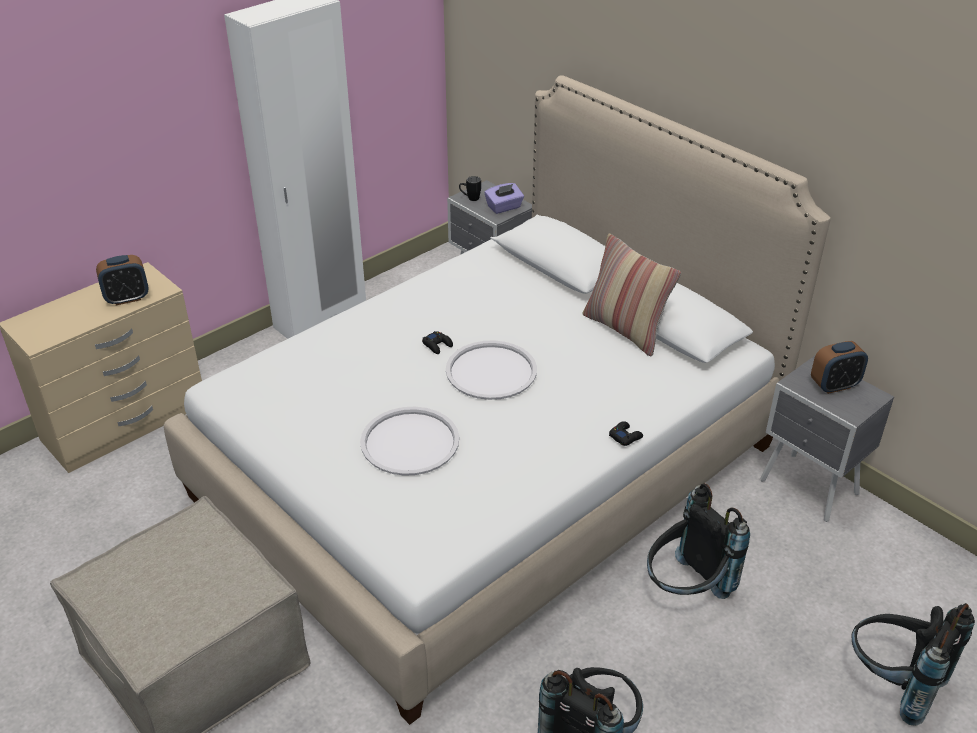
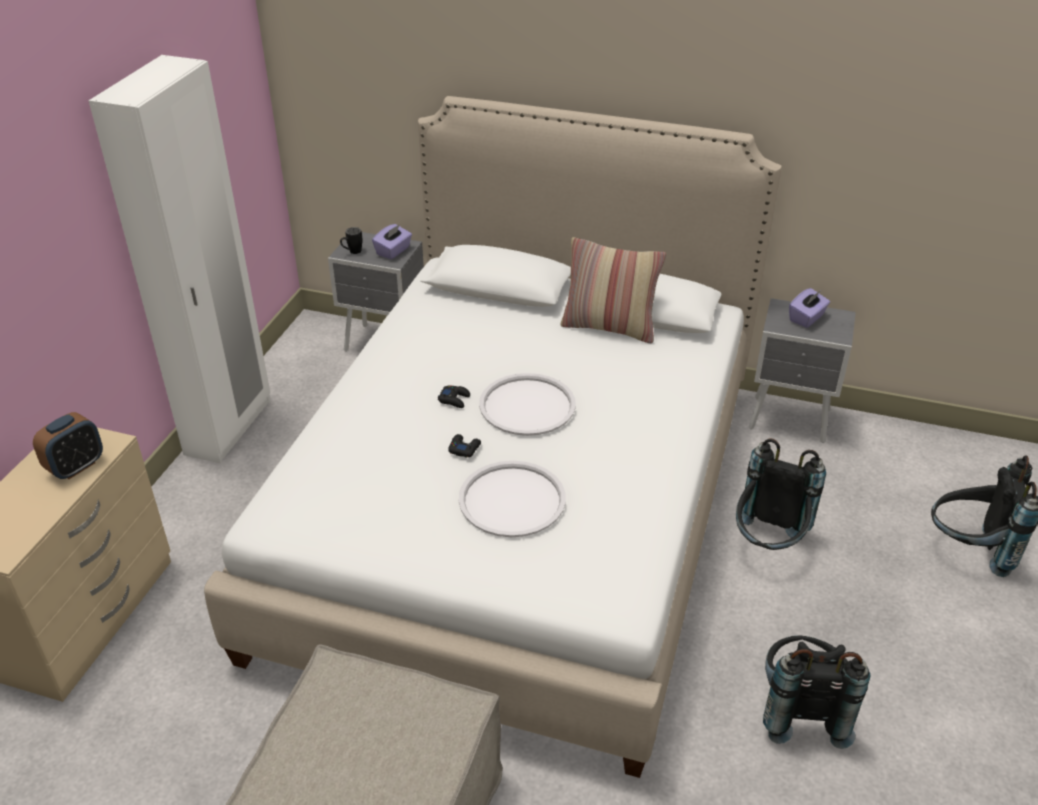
camera: 30 degrees left, 0 degrees up
(625, 436) = (694, 420): black game controller -> black game controller (464, 448)
(834, 385) = (807, 318): alarm clock -> purple tissue box

